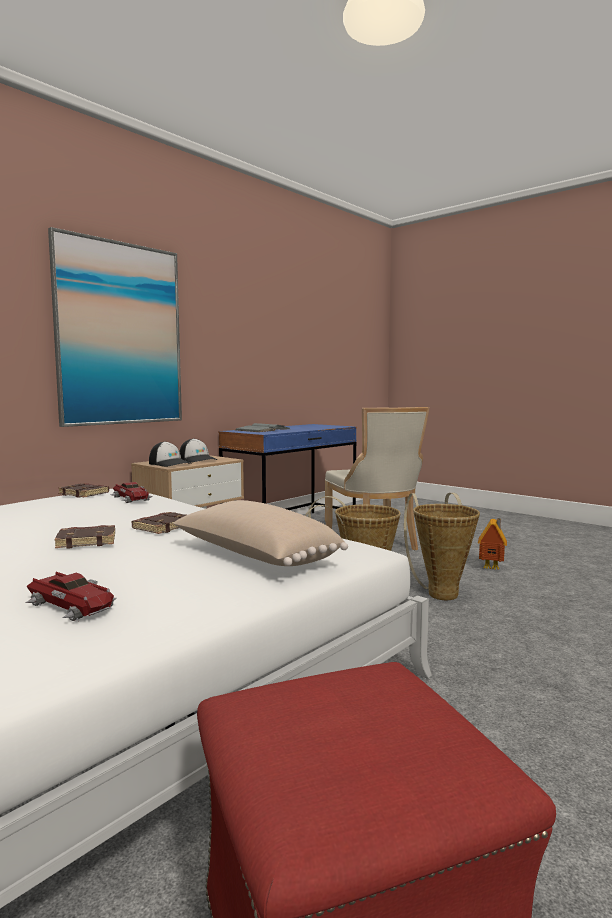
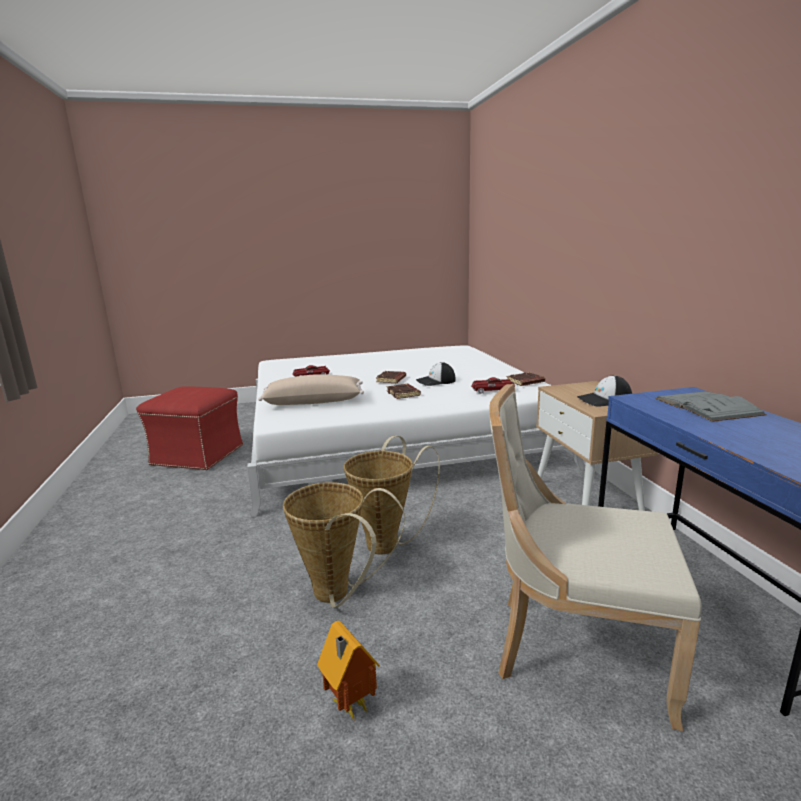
camera: 125 degrees right, 10 degrees up
(120, 334) = (613, 247): picture -> none
(170, 463) = (576, 389): cap -> cap (435, 381)

